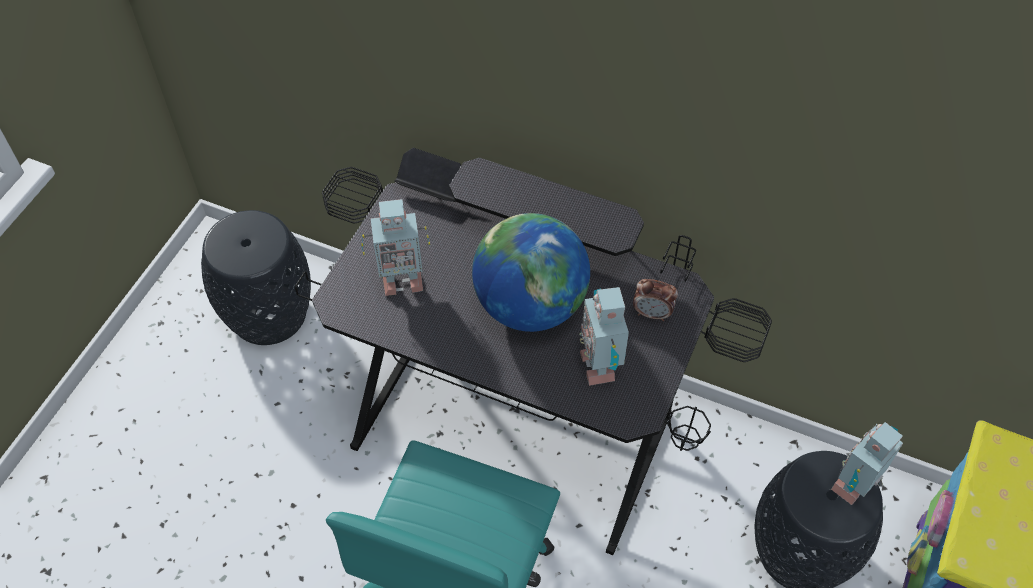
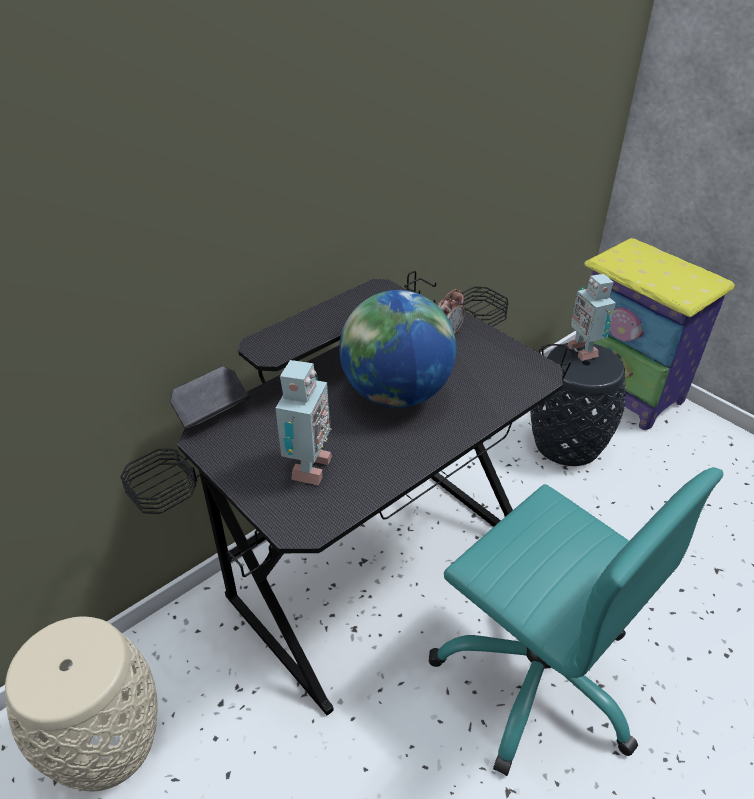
camera: 65 degrees left, 15 degrees down
(269, 314) = (106, 742): black stool -> beige stool
(600, 364) = (482, 374): toy robot -> none

